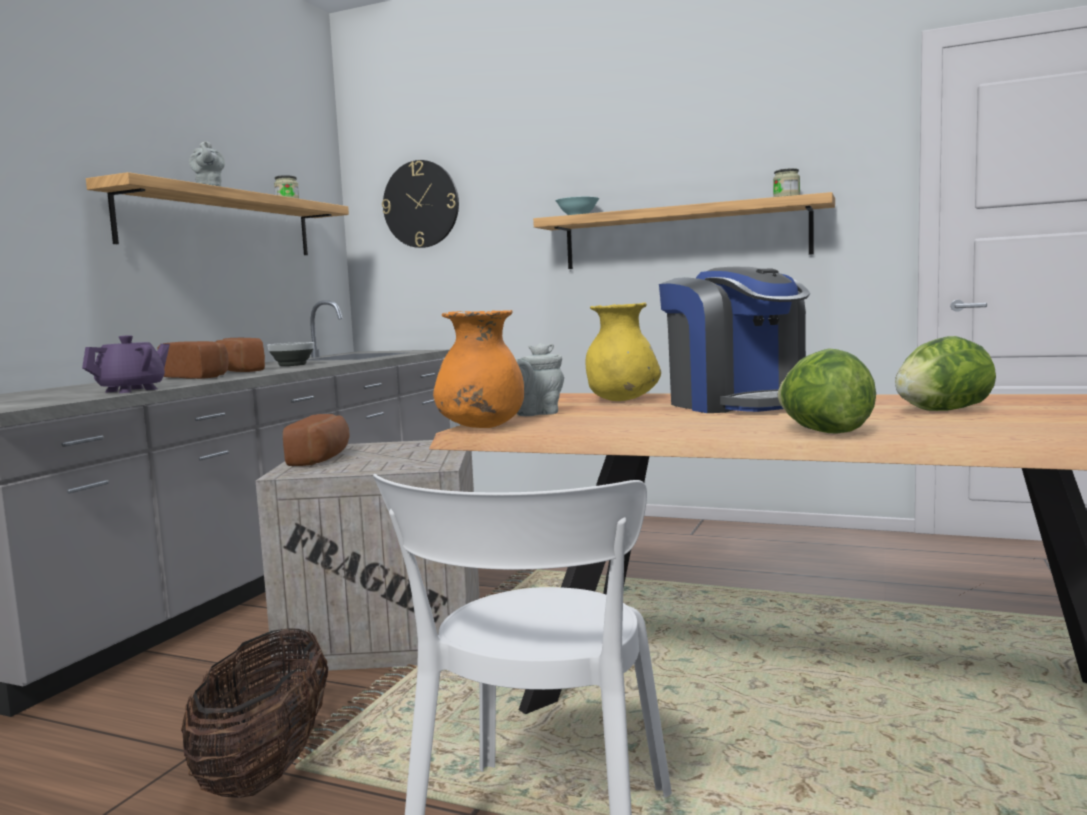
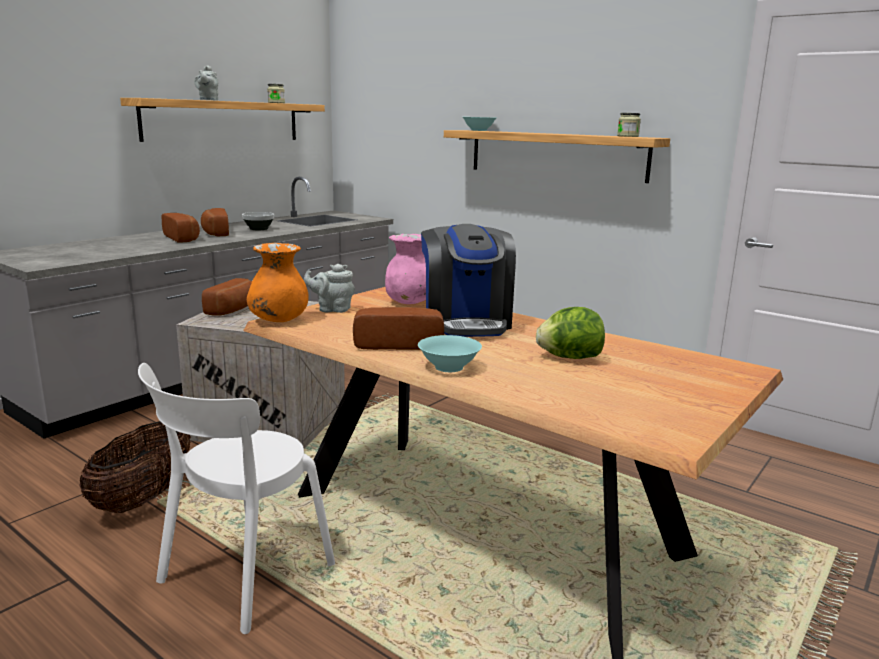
camera: 15 degrees right, 10 degrees up
(132, 390) = (123, 253): purple teapot -> none
(421, 204) = (380, 104): wall clock -> none
(622, 400) = (410, 303): yellow vase -> pink vase
(702, 425) = (398, 344): none -> bread
(824, 432) = (448, 367): lettuce -> turquoise bowl

